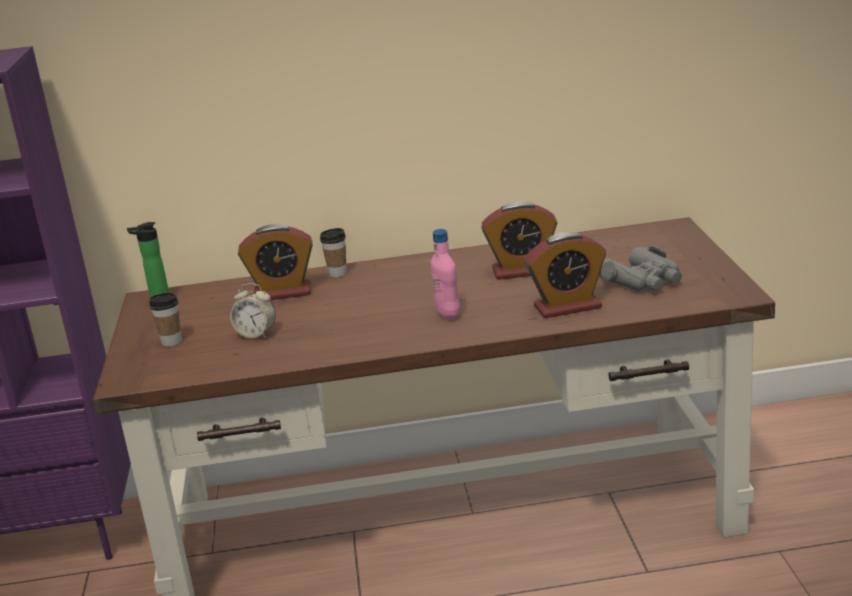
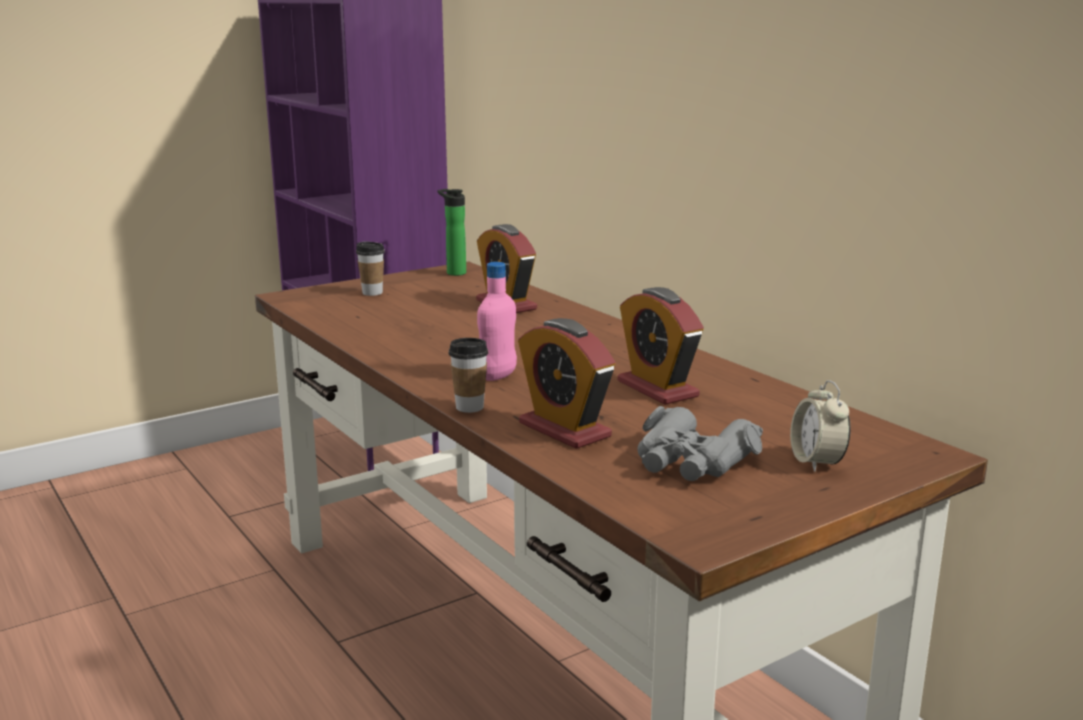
camera: 60 degrees right, 5 degrees down
(256, 334) = (402, 314): alarm clock -> alarm clock (816, 462)
(337, 273) = (571, 314): cup -> cup (469, 407)

